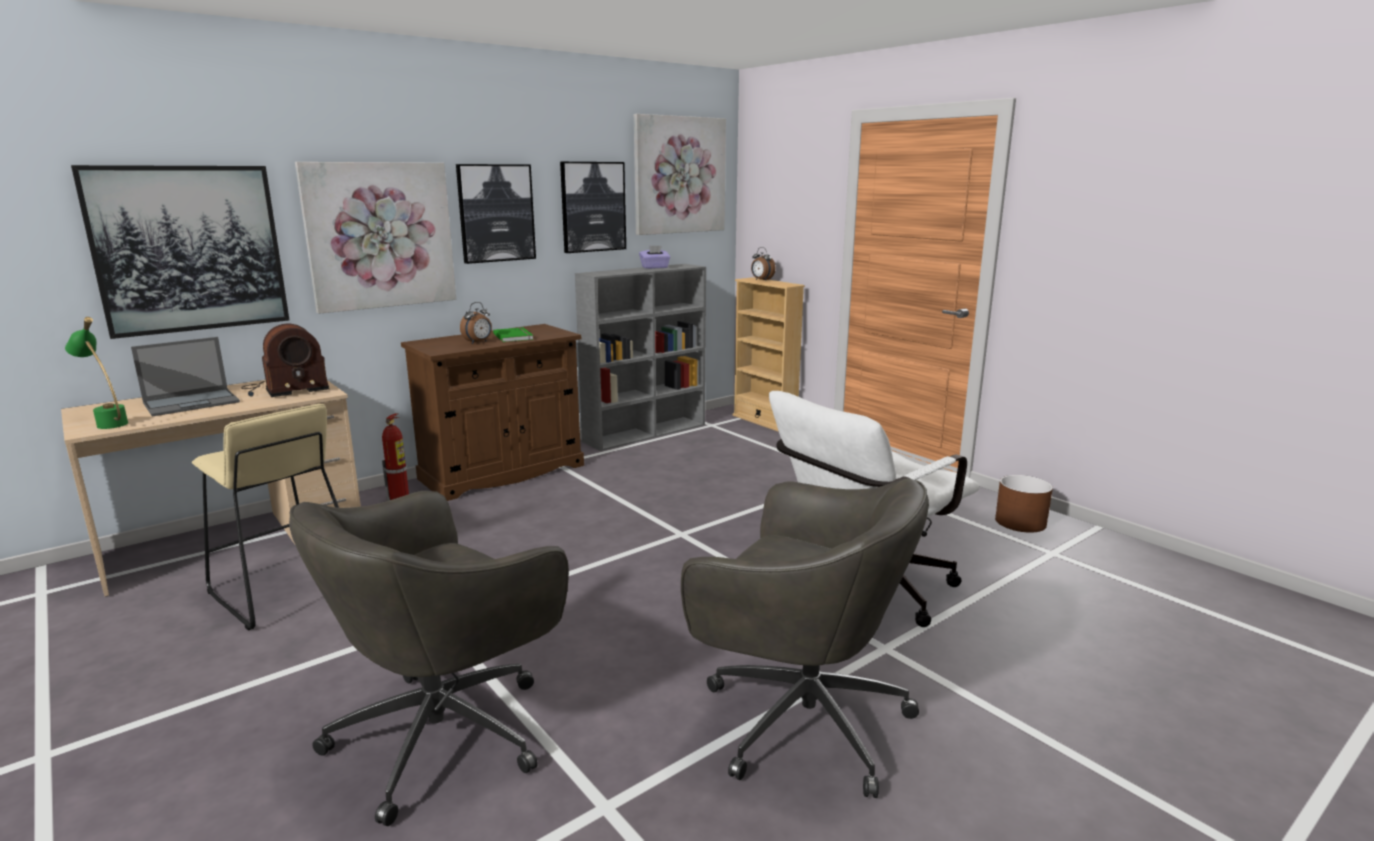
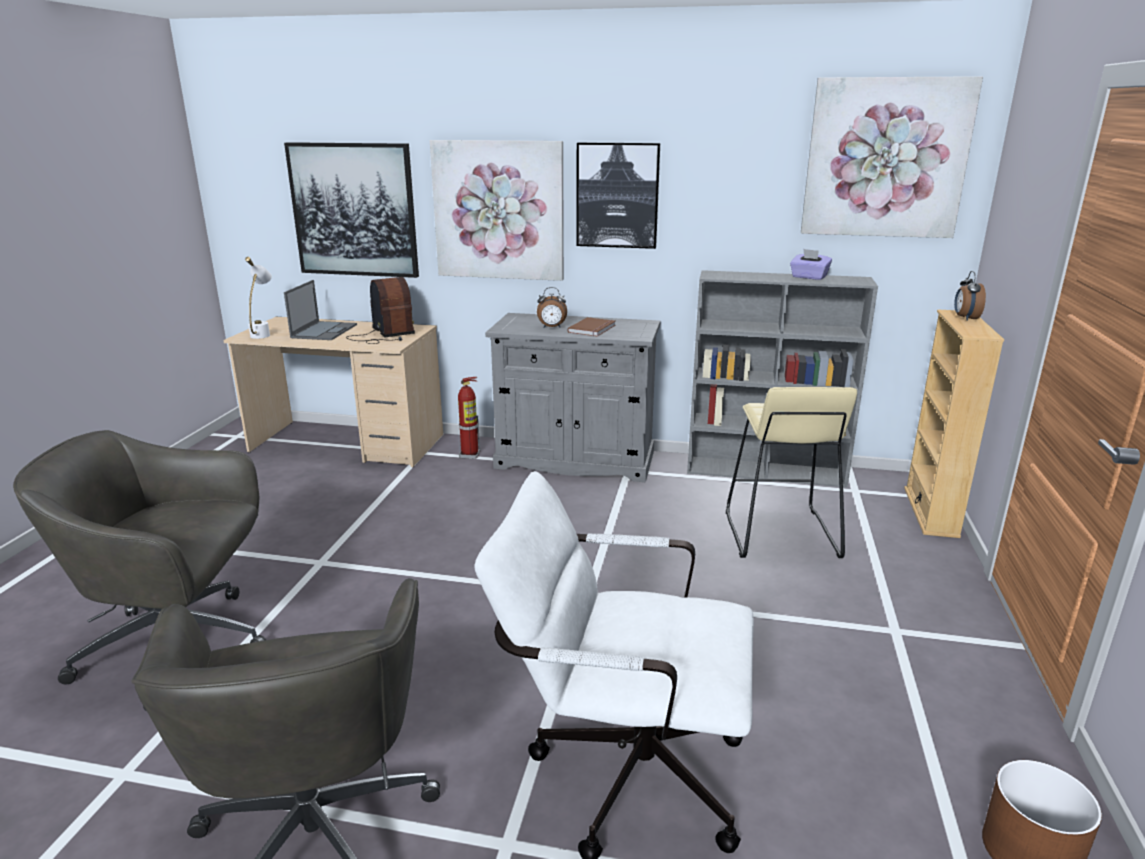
camera: 50 degrees right, 5 degrees up
(108, 422) = (263, 333): green table lamp -> white table lamp
(193, 402) = (324, 331): laptop -> laptop turned 90 degrees counterclockwise
(283, 589) = (306, 491): beige stool -> beige stool (779, 533)
(285, 389) = (384, 335): radio -> radio turned 135 degrees counterclockwise
(502, 472) = (575, 460): brown cabinet -> grey cabinet
(514, 336) = (593, 329): green book -> brown book
(593, 207) = (741, 194): picture -> none

